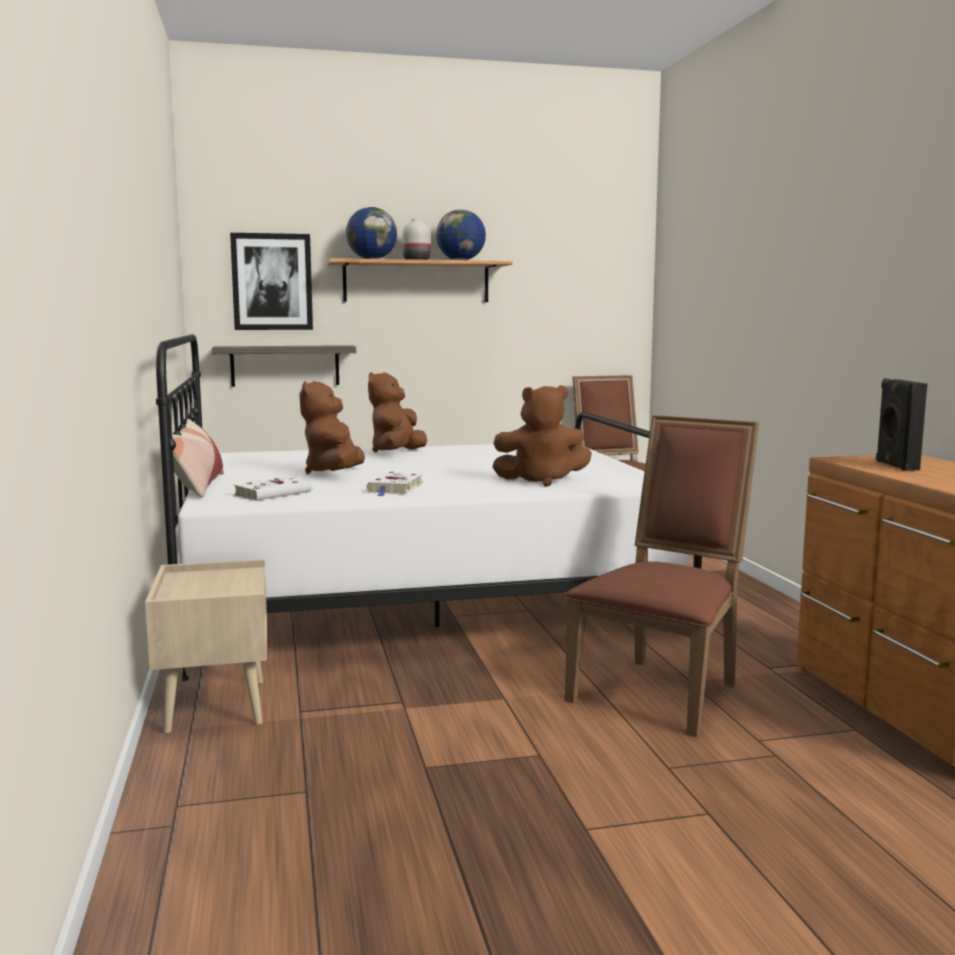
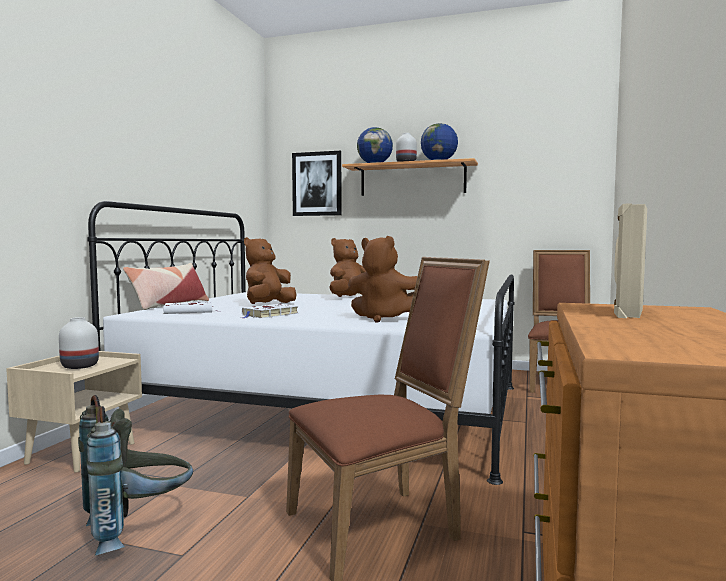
camera: 30 degrees right, 5 degrees down
(218, 585) = (80, 366): none -> white vase
(285, 365) = (323, 239): shelf -> none
(453, 749) = (138, 529): none -> grey backpack
(895, 465) = (627, 313): black speaker -> beige speaker

